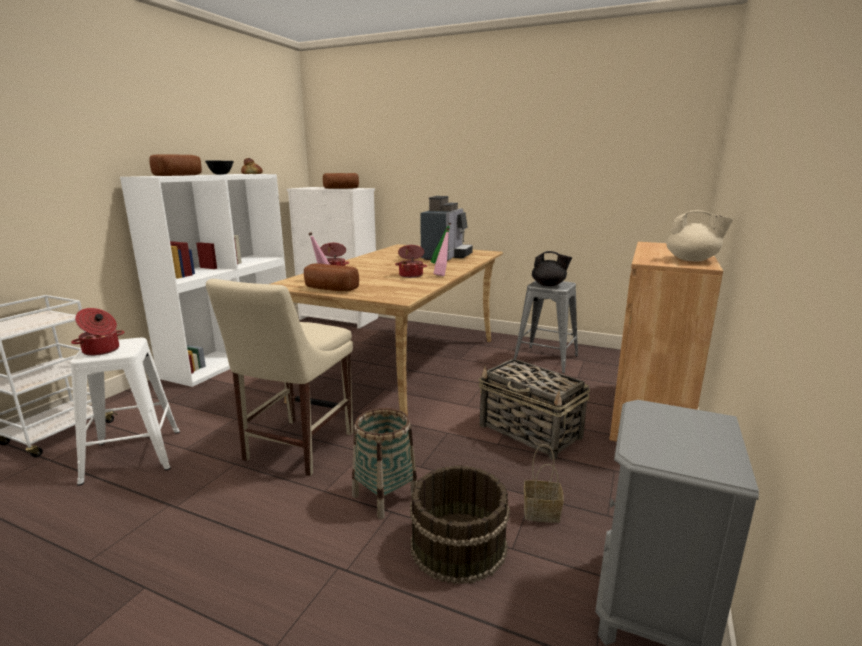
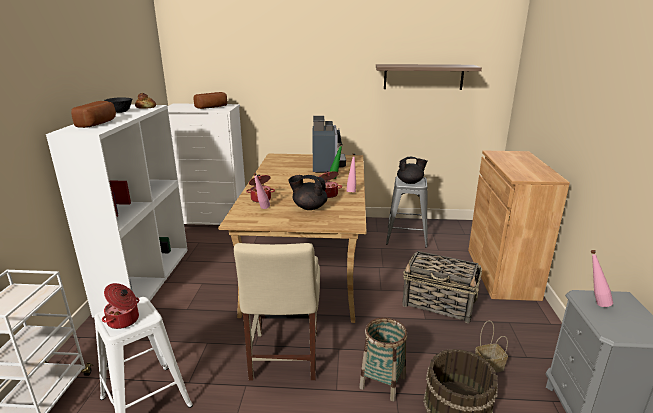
camera: 20 degrees left, 5 degrees up
(329, 289) = (283, 221): bread -> none
(374, 282) = (309, 207): none -> black teapot
(586, 155) = (423, 77): none -> shelf
(655, 418) = (594, 303): none -> pink bottle
(692, 260) = (541, 172): beige teapot -> none

